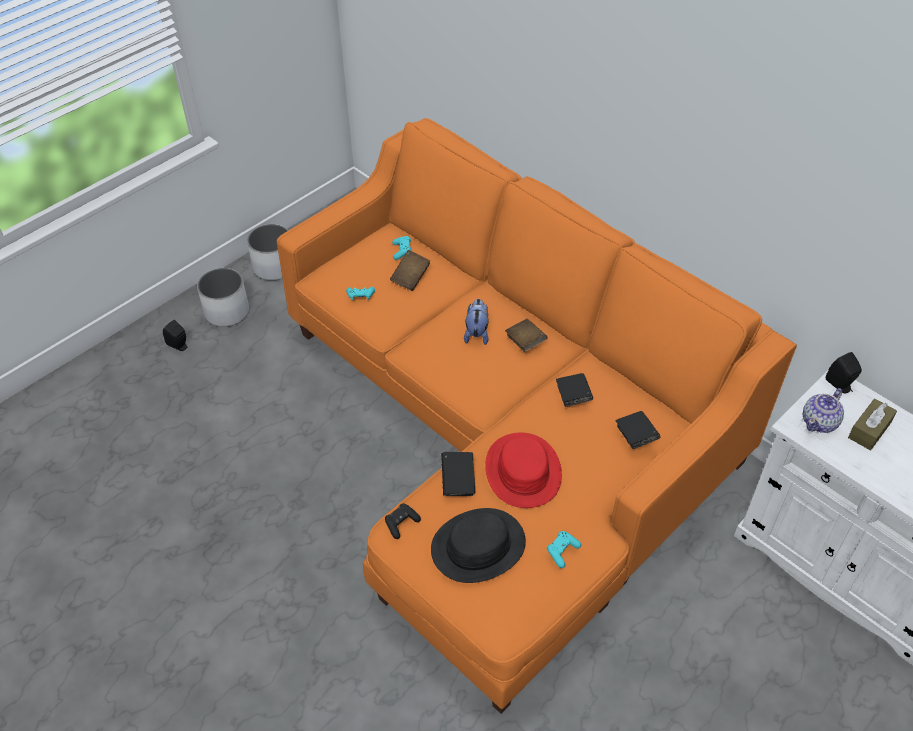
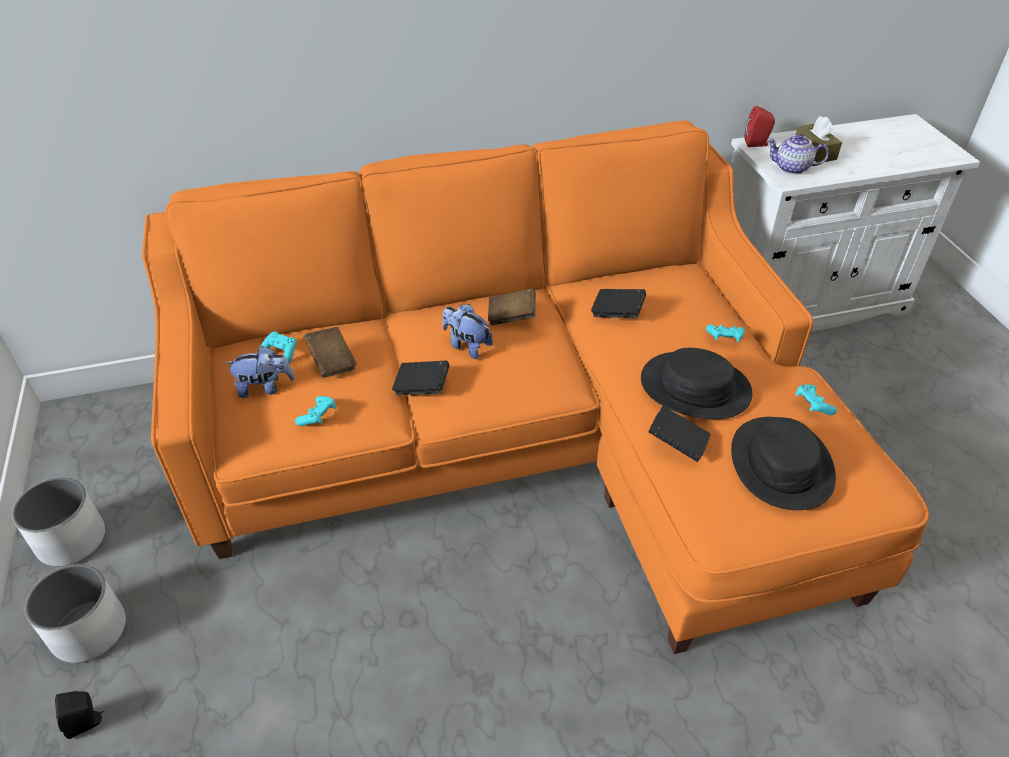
camera: 60 degrees left, 5 degrees down
(368, 261) = (265, 388): none -> plush toy
(401, 523) = (712, 520): black game controller -> none
(522, 471) = (695, 387): red hat -> black hat
(597, 472) = (724, 338): none -> turquoise game controller
(635, 436) = (695, 296): black book -> black book (422, 388)
(820, 422) = (792, 168): teapot -> teapot turned 120 degrees clockwise
(840, 385) = (757, 143): black speaker -> red speaker

